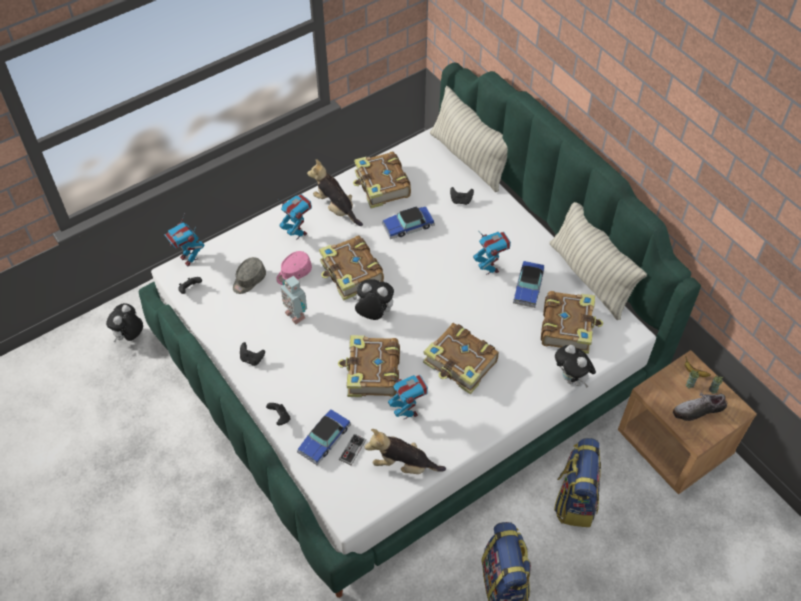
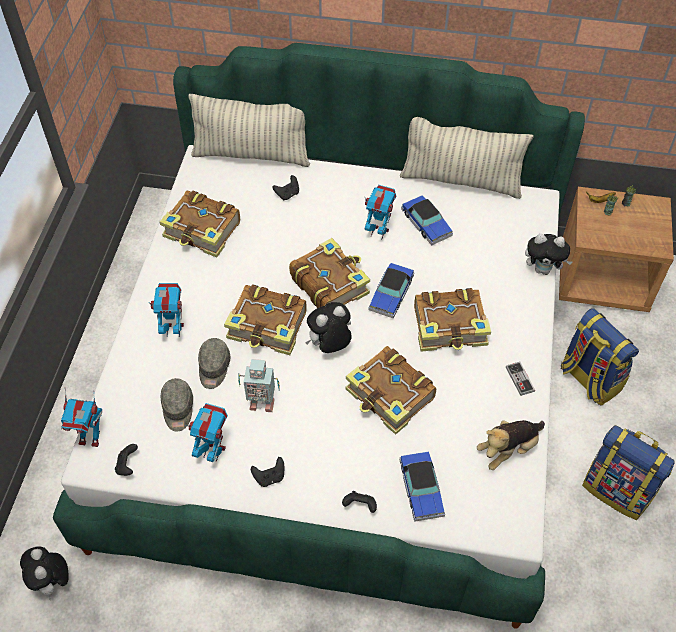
camera: 45 degrees left, 0 degrees up
(293, 273) = (214, 368): pink cap -> grey cap
(336, 208) = (183, 281): plush toy -> none
(352, 450) = (454, 476): game controller -> game controller (520, 379)
(408, 226) = (268, 248): toy car -> toy car (391, 294)
(408, 411) = (458, 402): toy robot -> toy robot (213, 451)
(568, 326) = (492, 231): book -> book (329, 283)
(698, 410) = (634, 226): shoe -> none

